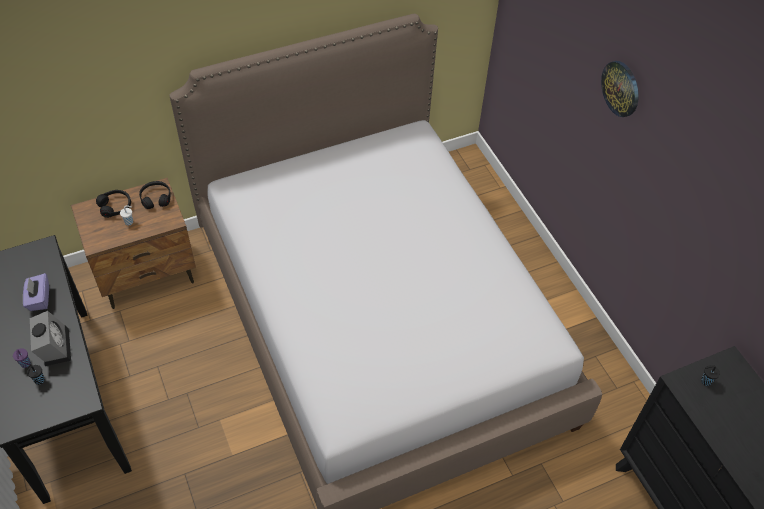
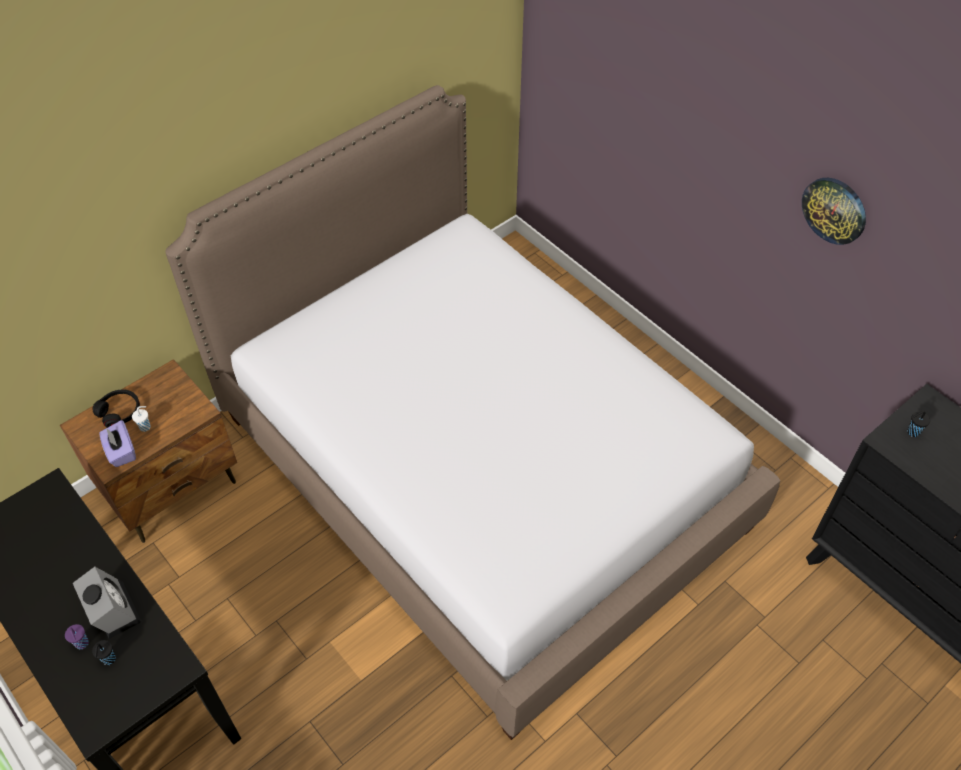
camera: 15 degrees left, 0 degrees up
(39, 299) = (69, 555): purple tissue box -> purple tissue box (121, 452)
(156, 198) = (169, 388): black headphones -> none
(621, 88) = (720, 118): wall clock -> wall clock (834, 210)

